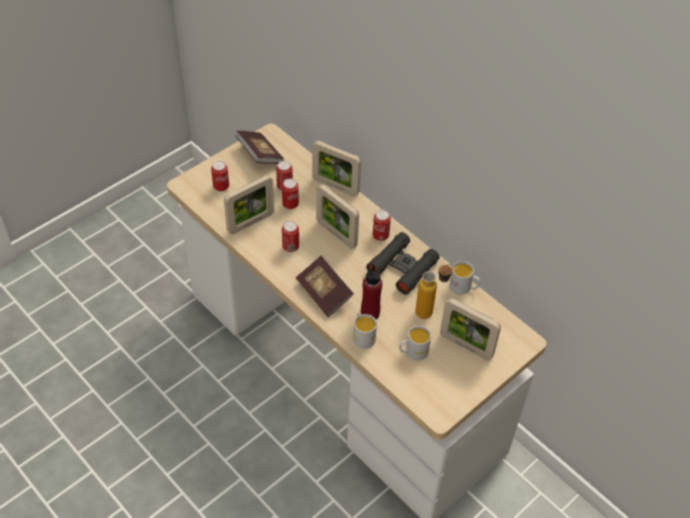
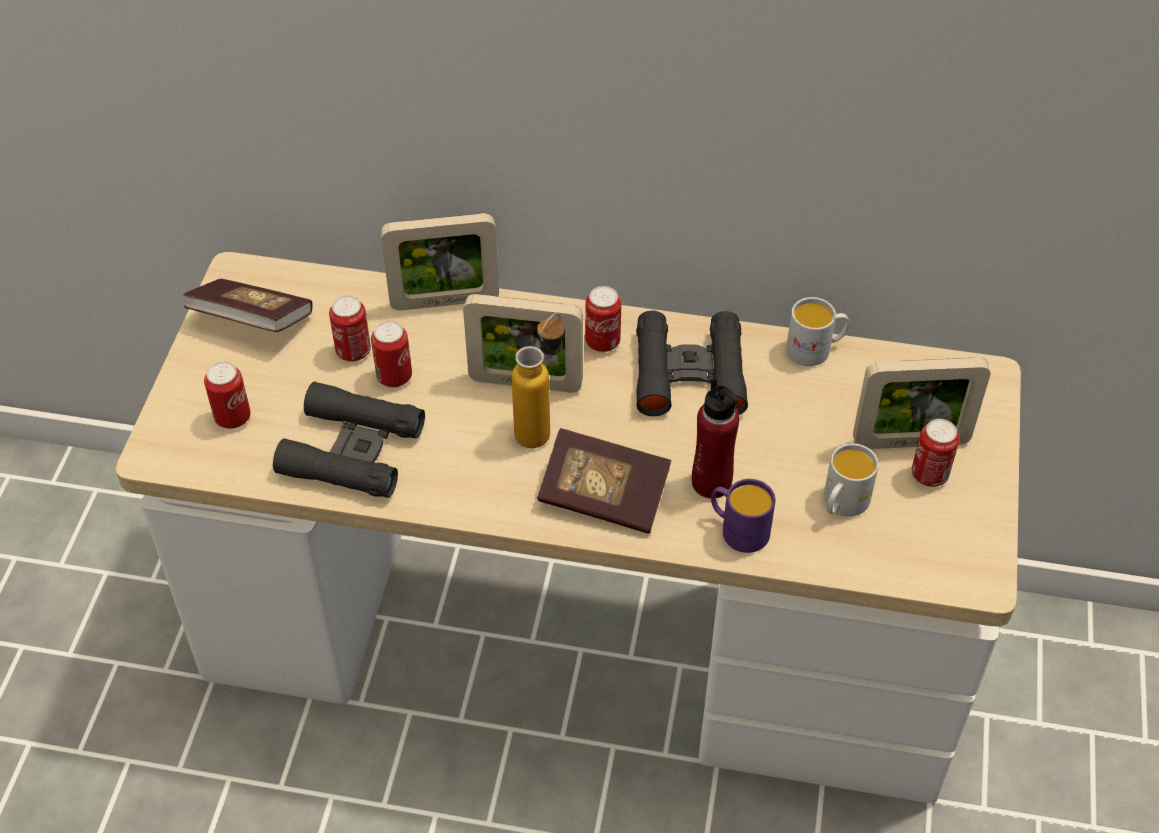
camera: 35 degrees left, 0 degrees up
(251, 222) = (352, 450): picture frame -> black binoculars
(290, 247) = (467, 451): can -> can (929, 475)
(362, 336) = (738, 530): white mug -> purple mug
(430, 311) = (802, 418): bottle -> bottle (541, 426)

